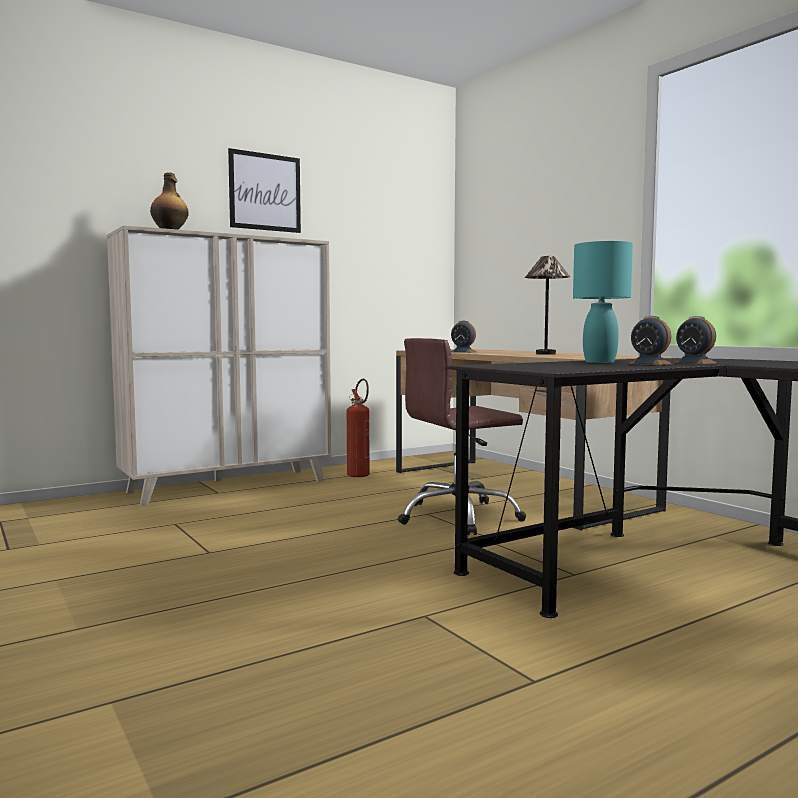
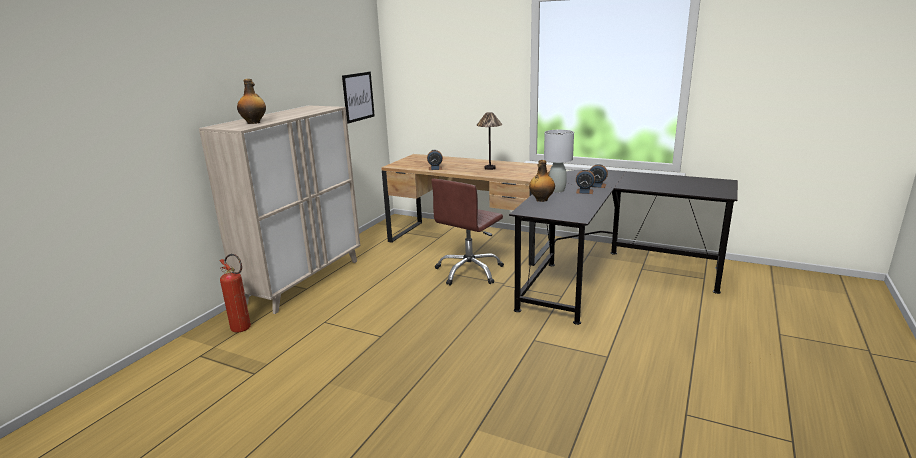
camera: 30 degrees left, 15 degrees up
(265, 192) = (282, 68): picture -> picture (358, 97)
(360, 476) = (372, 251): fire extinguisher -> fire extinguisher (243, 329)
(541, 363) = (541, 200): none -> bottle
(599, 362) = (557, 190): turquoise table lamp -> grey table lamp

